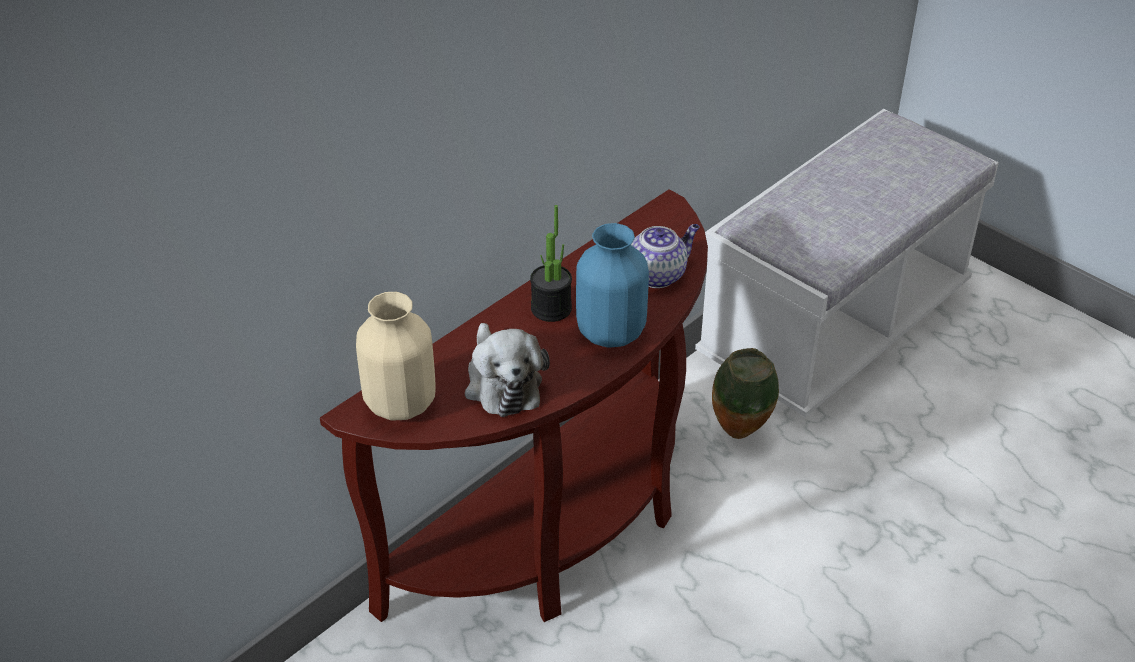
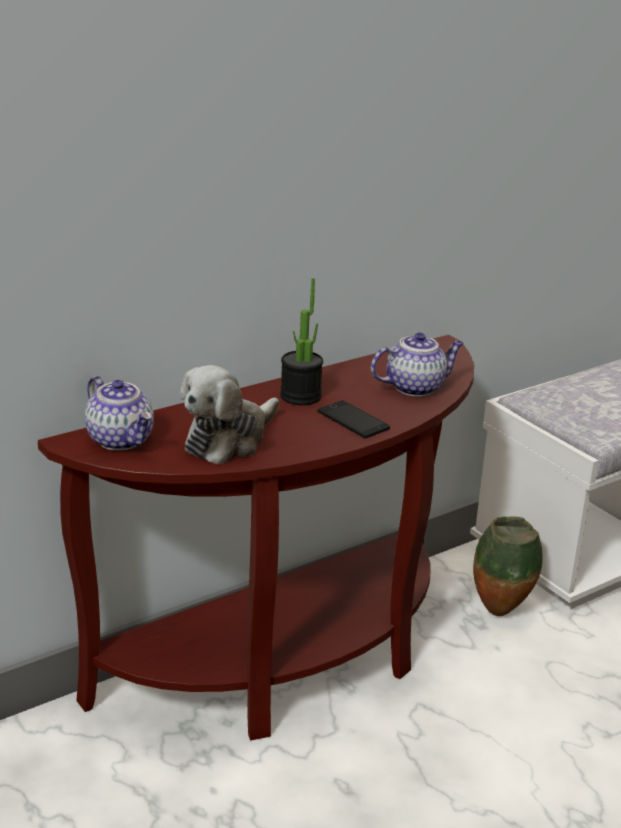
camera: 10 degrees right, 15 degrees down
(400, 402) = (121, 440): beige vase -> teapot
(502, 383) = (228, 440): plush toy -> plush toy turned 45 degrees clockwise
(611, 333) = (353, 420): blue vase -> phone

